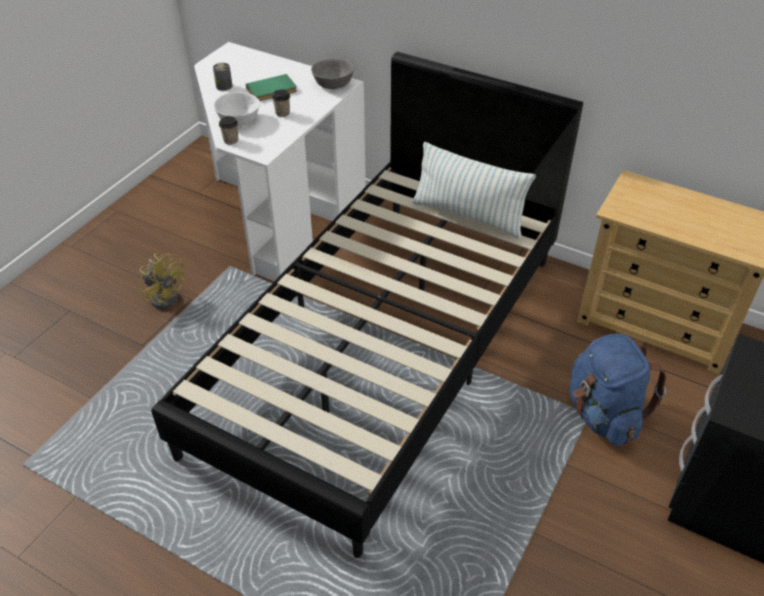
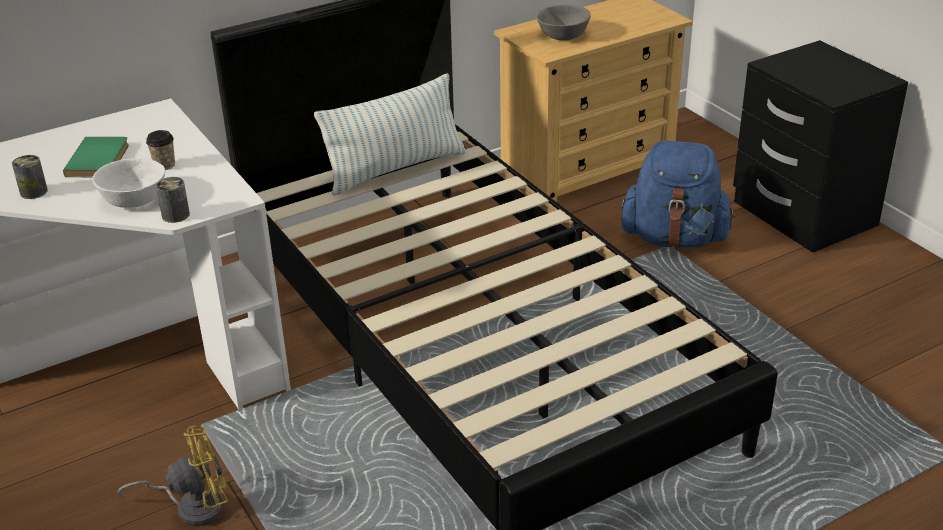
camera: 60 degrees left, 10 degrees down
(231, 140) = (175, 215): cup -> can
(333, 84) = (148, 117): grey bowl -> grey bowl (563, 35)

